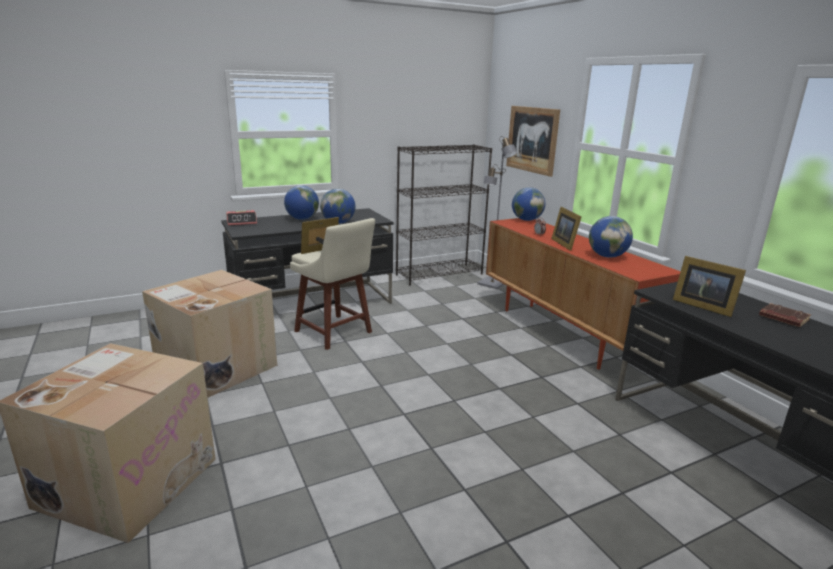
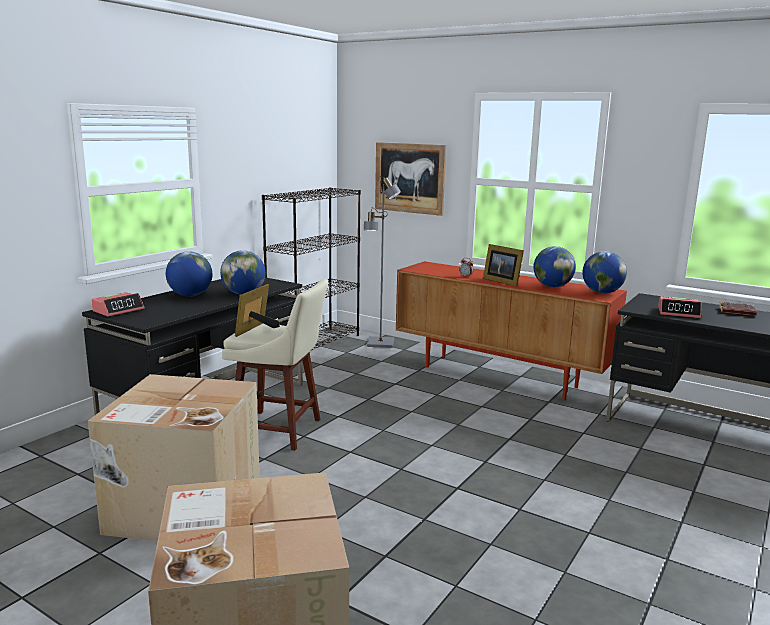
camera: 30 degrees left, 5 degrees down
(526, 220) = (429, 264): globe -> globe (602, 292)
(701, 305) = (679, 313): picture frame -> alarm clock

